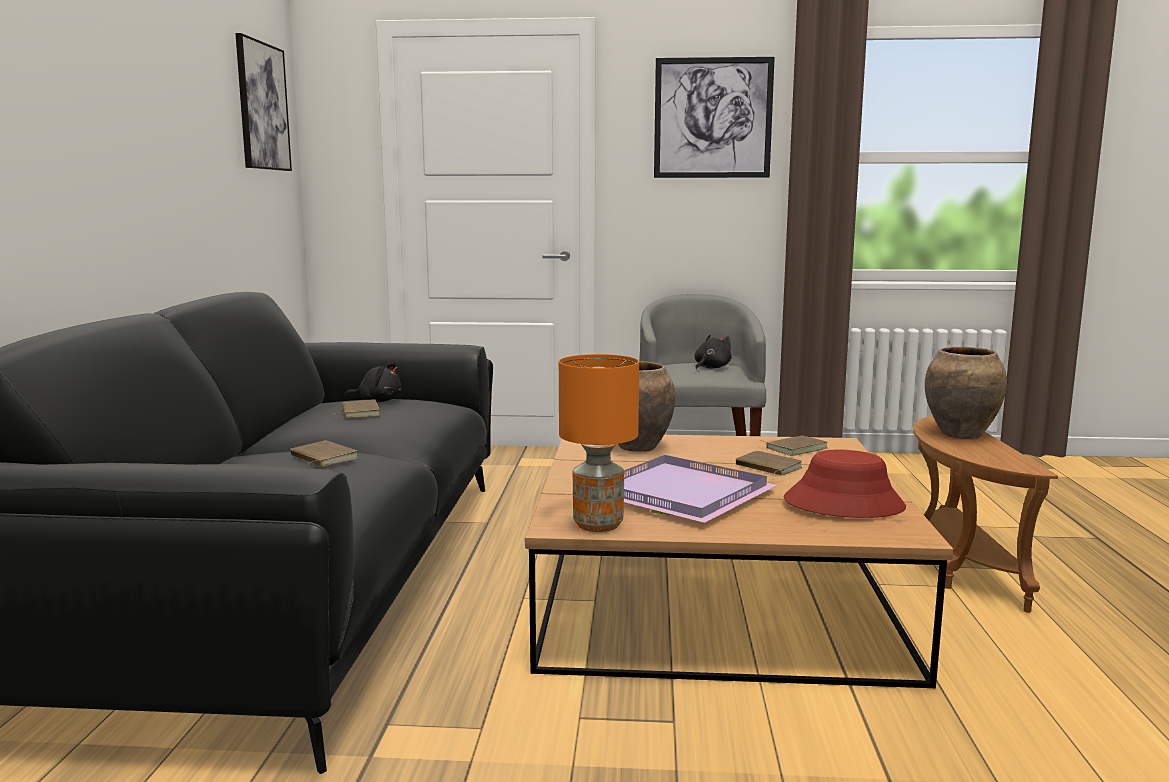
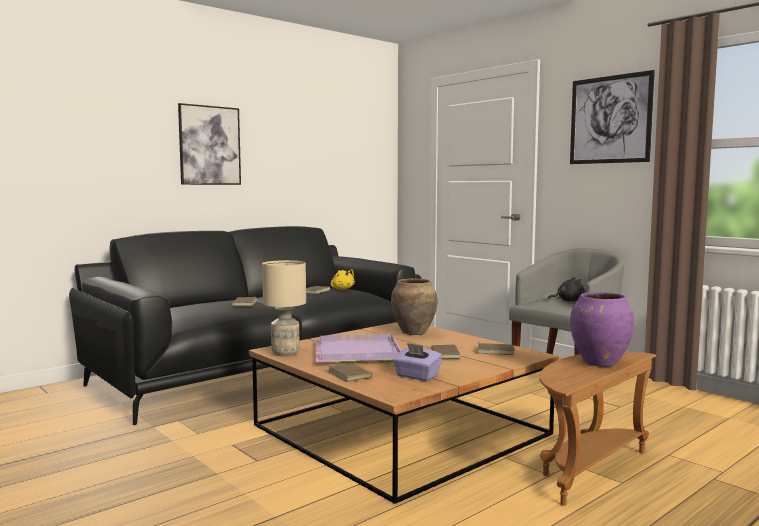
camera: 45 degrees right, 5 degrees down
(262, 106) = (360, 132): picture -> picture (209, 145)
(378, 401) = (342, 289): black plush toy -> yellow plush toy
(597, 525) = (285, 353): orange table lamp -> beige table lamp
(782, 526) = (351, 375): none -> brown book
(843, 504) = (416, 376): red hat -> purple tissue box
(961, 434) = (600, 363): brown vase -> purple vase

